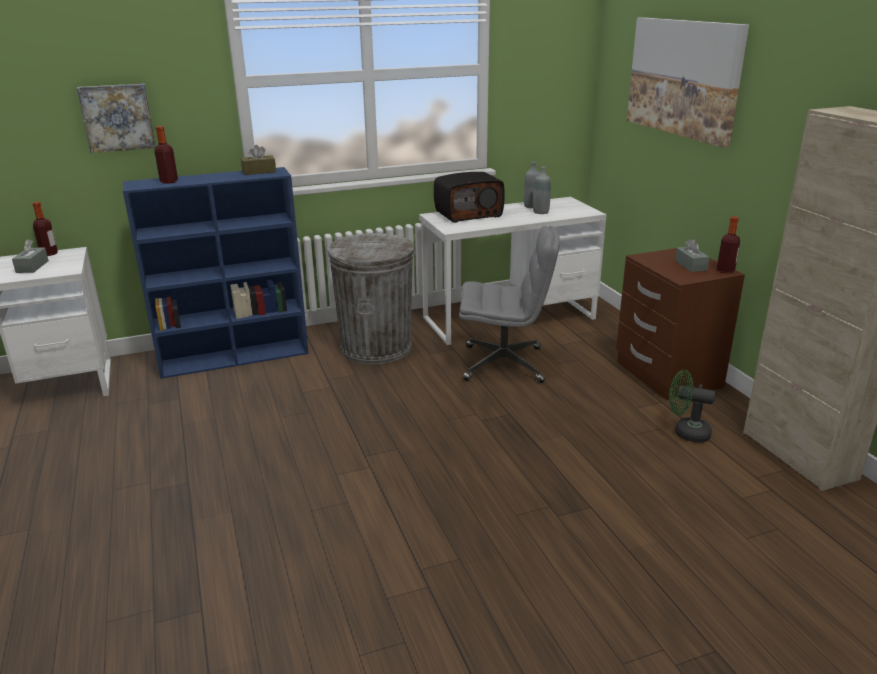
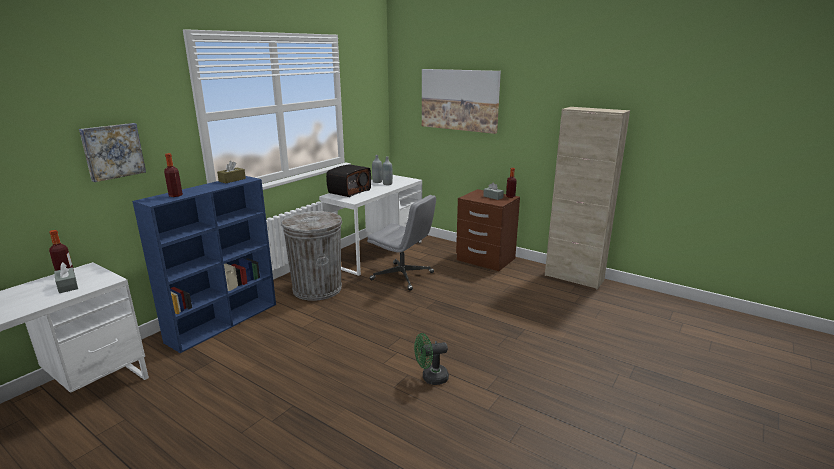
camera: 35 degrees left, 5 degrees down
(505, 364) = (403, 276): grey office chair -> grey office chair turned 60 degrees clockwise
(686, 432) = (523, 283): green fan -> green fan (430, 378)

